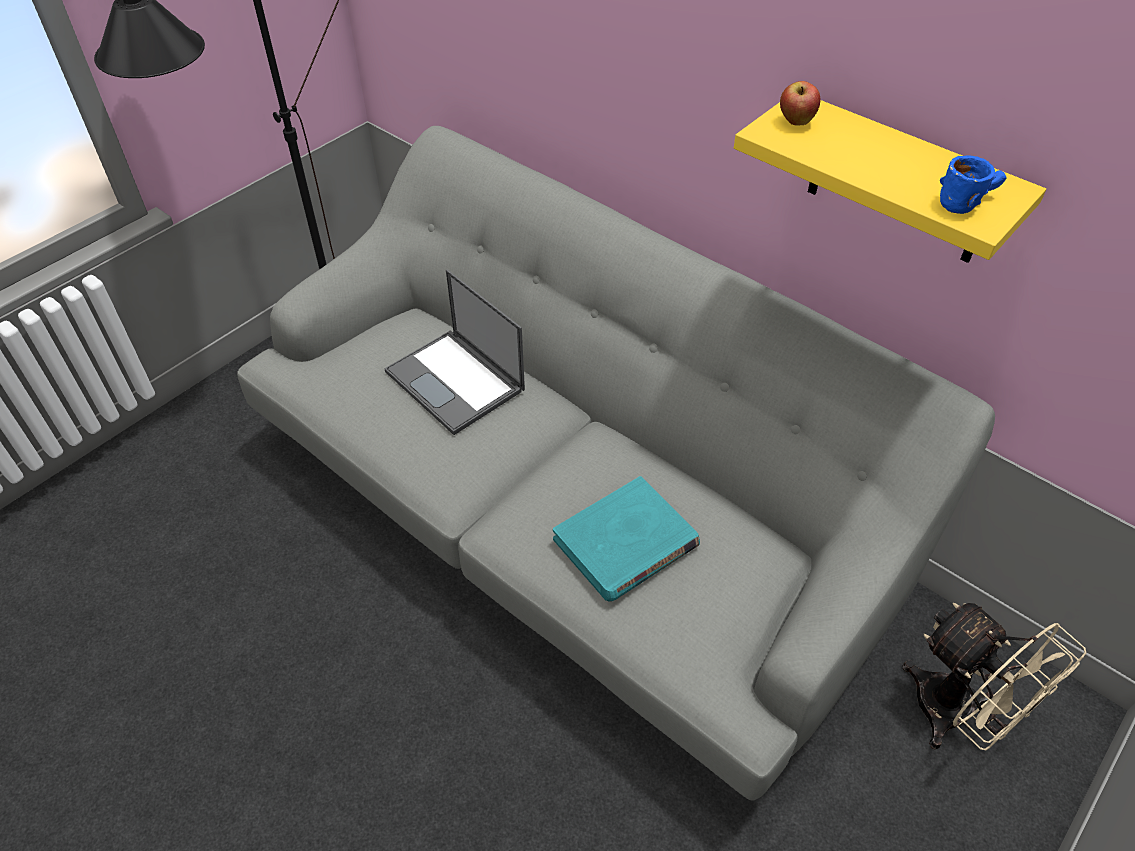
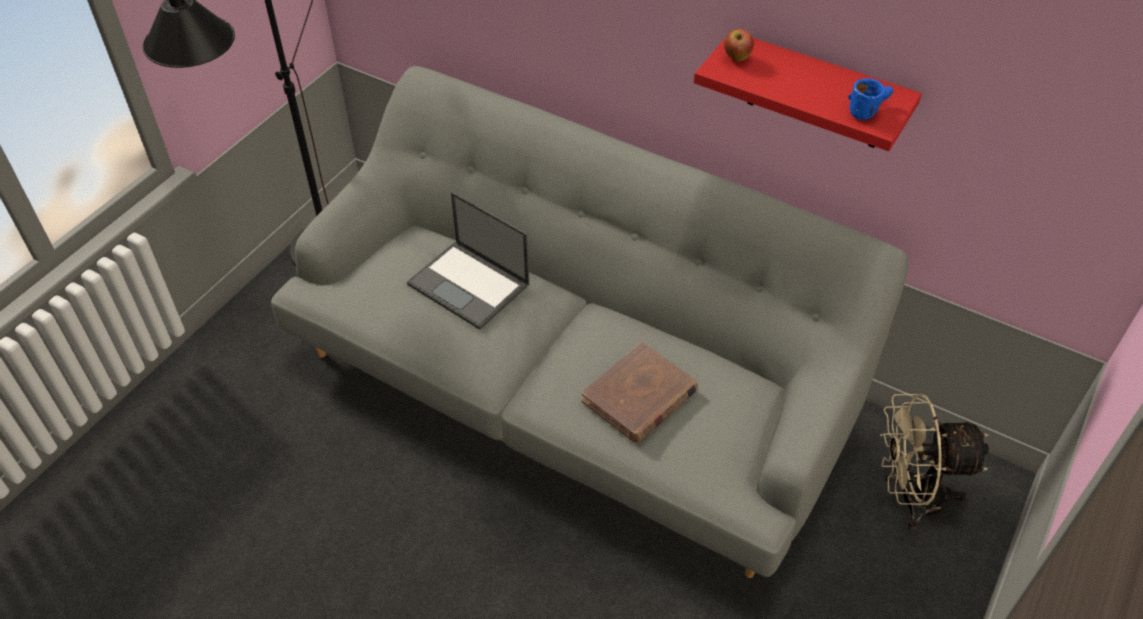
camera: 10 degrees left, 0 degrees up
(626, 543) = (640, 396): turquoise book -> brown book
(899, 181) = (816, 93): yellow shelf -> red shelf
(956, 716) = (910, 498): beige fan -> beige fan turned 135 degrees clockwise

